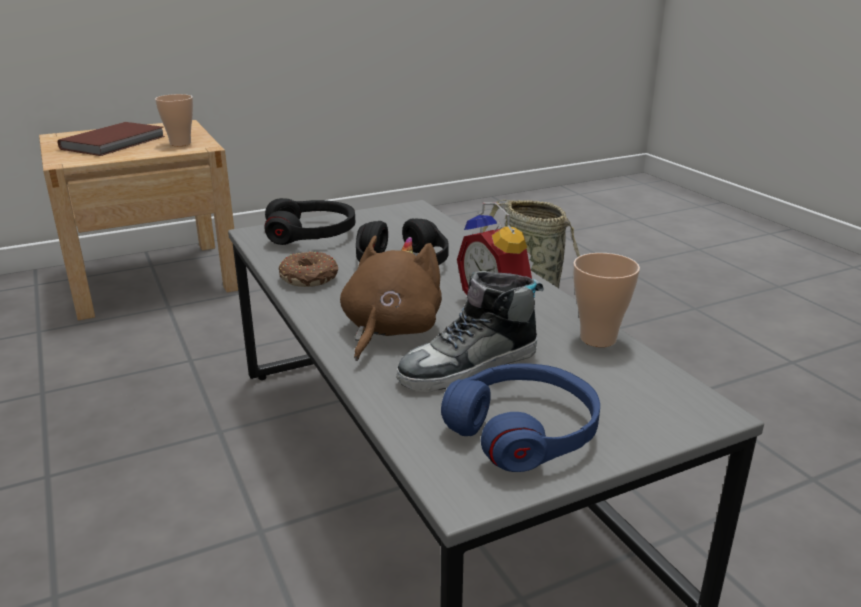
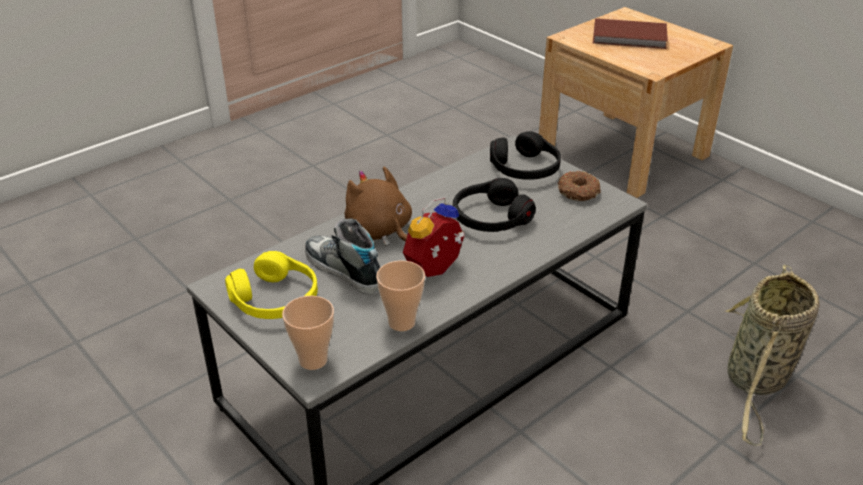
camera: 75 degrees right, 10 degrees up
(180, 143) = (652, 60): cup -> cup (313, 360)
(310, 278) = (445, 186): donut -> donut (578, 193)
(389, 330) = (381, 232): brown plush toy -> brown plush toy turned 135 degrees counterclockwise
(523, 430) = (275, 299): blue headphones -> yellow headphones

